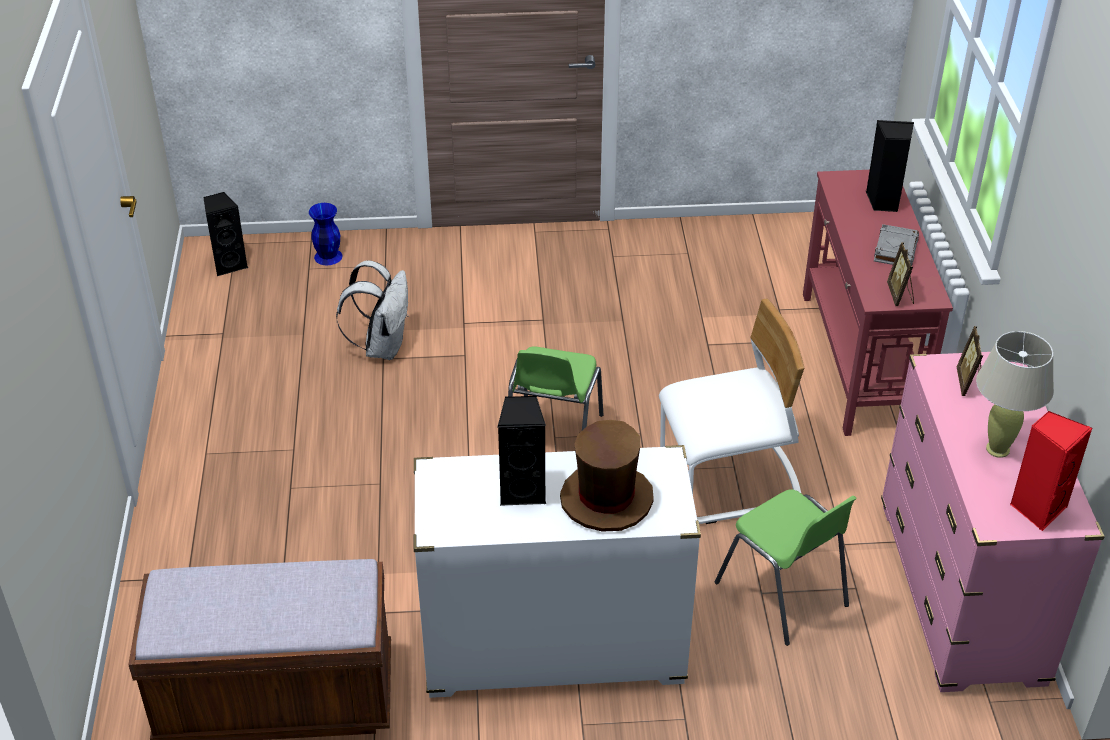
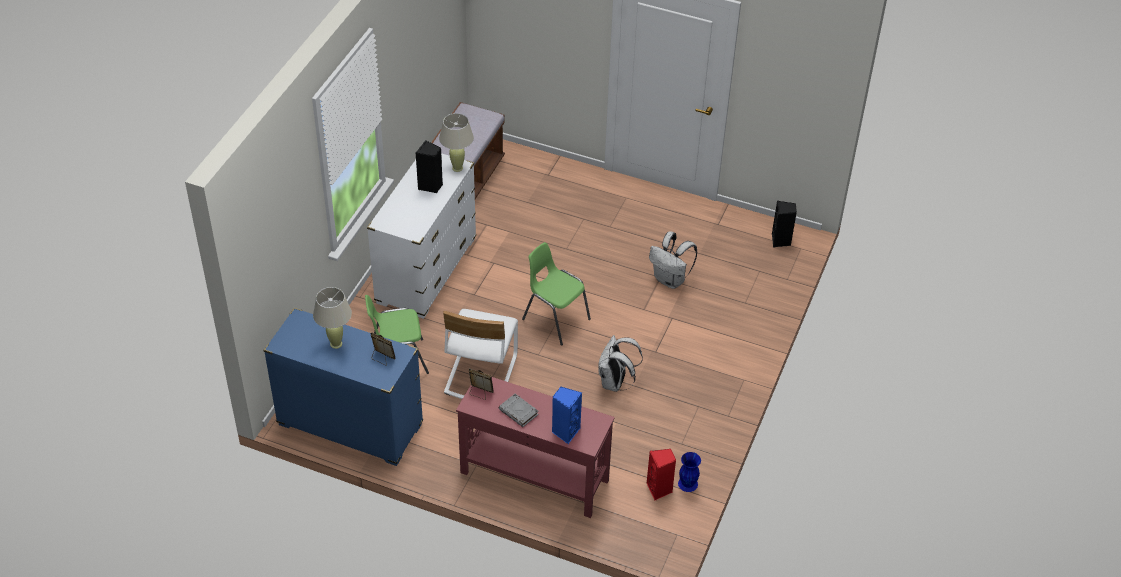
camera: 115 degrees right, 5 degrees up
(327, 256) = (767, 281): blue vase -> blue vase (688, 483)
(446, 473) = (457, 168): none -> beige table lamp
(606, 499) = (407, 207): brown hat -> none
(632, 339) = (615, 383): none -> white backpack
(883, 201) = (565, 431): black speaker -> blue speaker
(960, 593) = (350, 425): pink dresser -> blue dresser
(1037, 508) = (294, 337): red speaker -> red speaker (659, 489)

